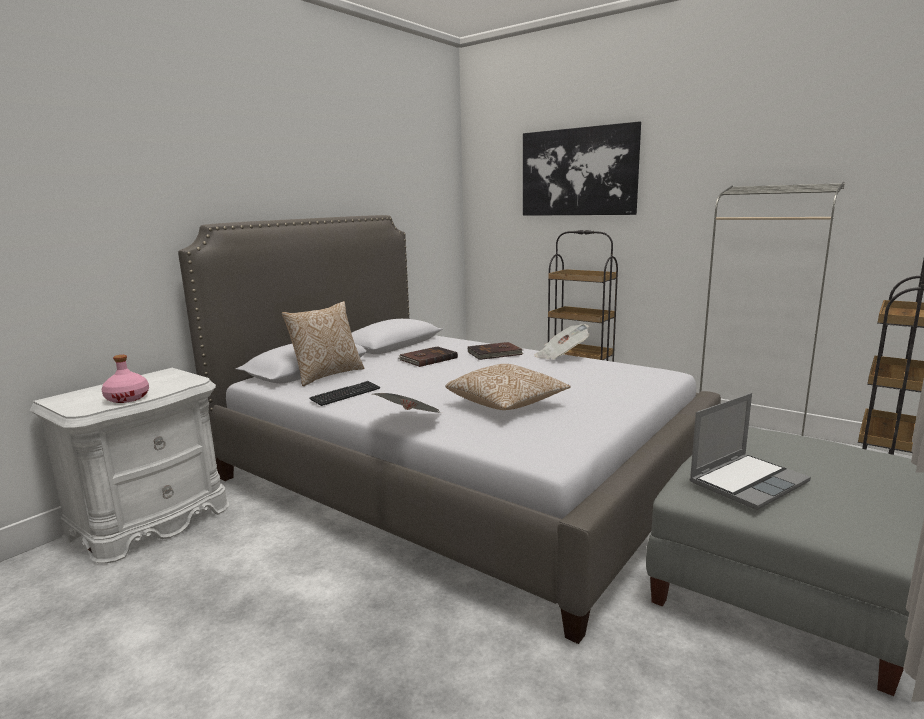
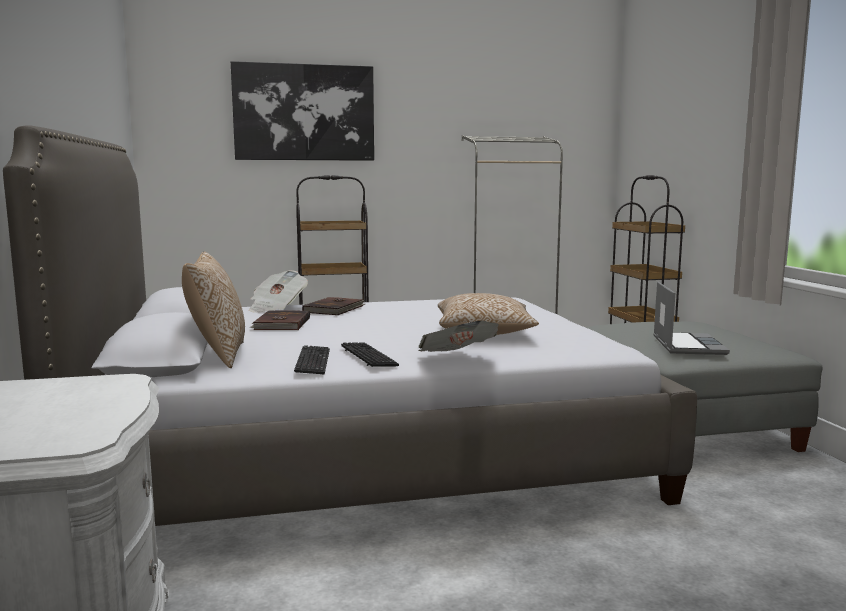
camera: 50 degrees left, 5 degrees down
(127, 398) = (98, 414): pink bottle -> none
(379, 400) = (368, 357): none -> keyboard
(561, 356) = (399, 301): newspaper -> newspaper (276, 308)

